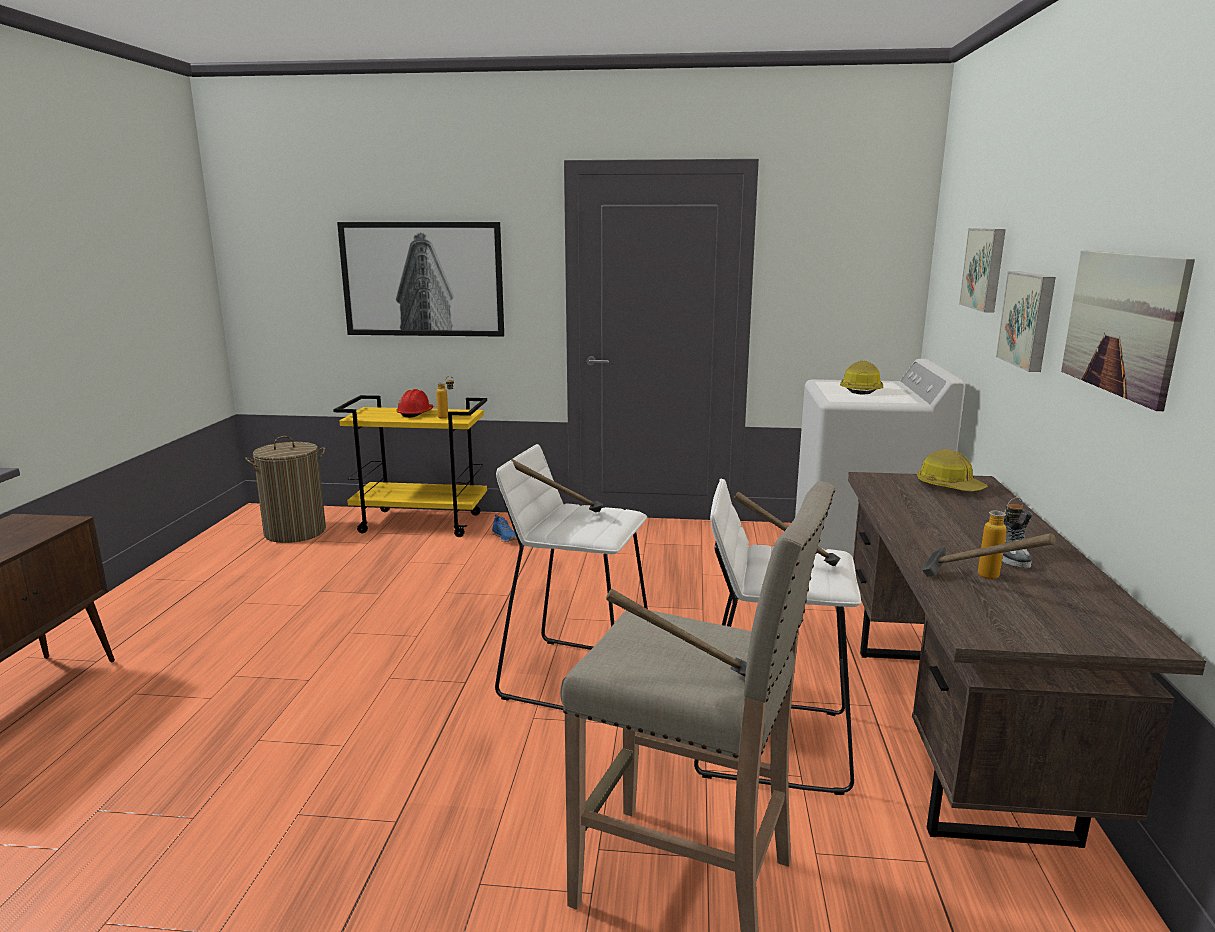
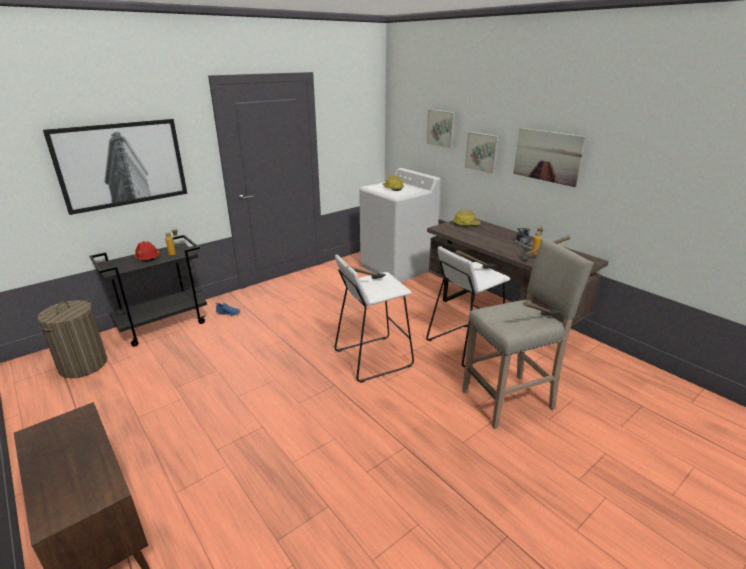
camera: 45 degrees left, 10 degrees up
(422, 523) = (164, 325): yellow cart -> black cart

